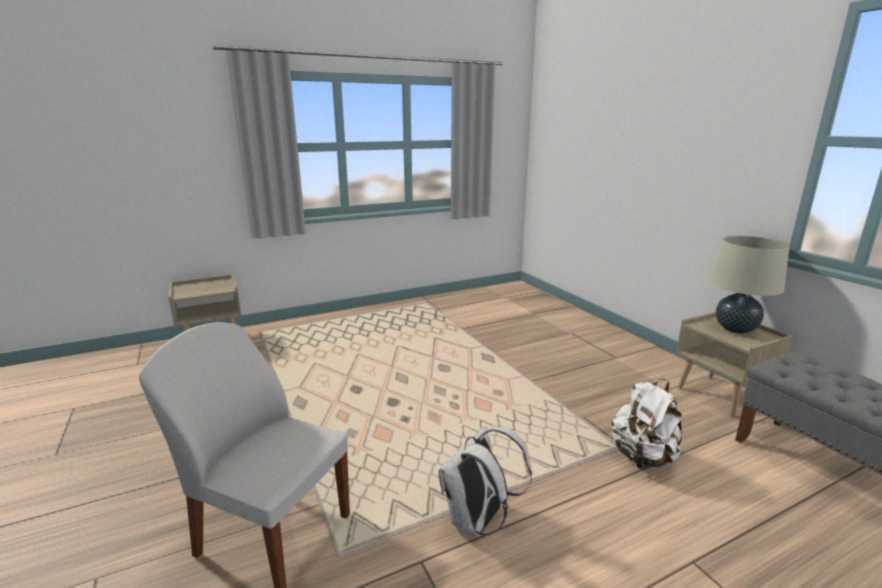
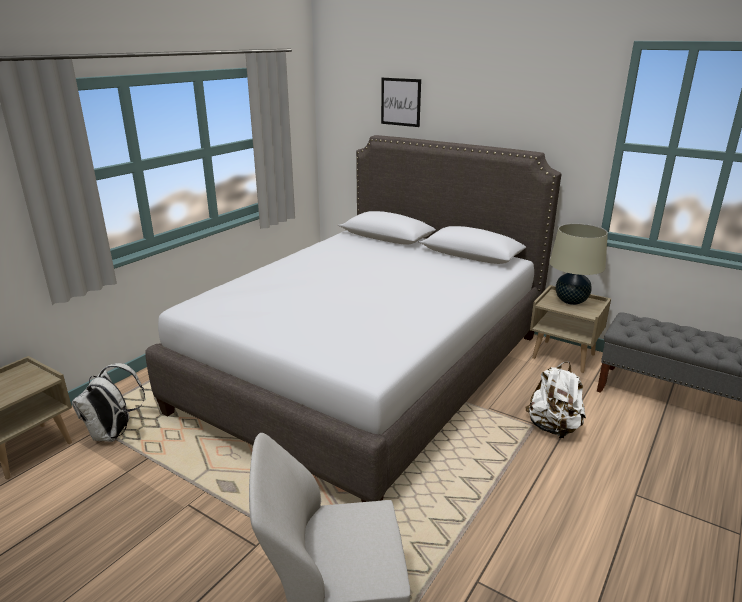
camera: 30 degrees left, 5 degrees up
(478, 521) = (489, 529): white backpack -> white backpack (114, 434)
(492, 355) = (368, 371): none -> grey bed
(595, 108) = (400, 102): none -> picture

